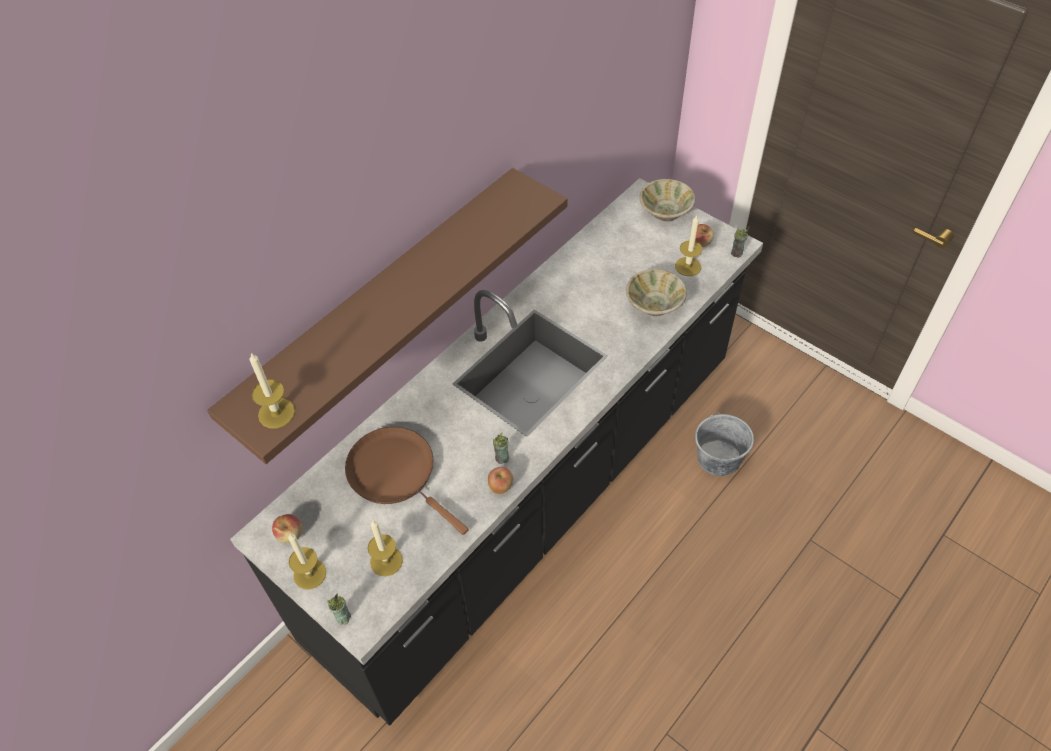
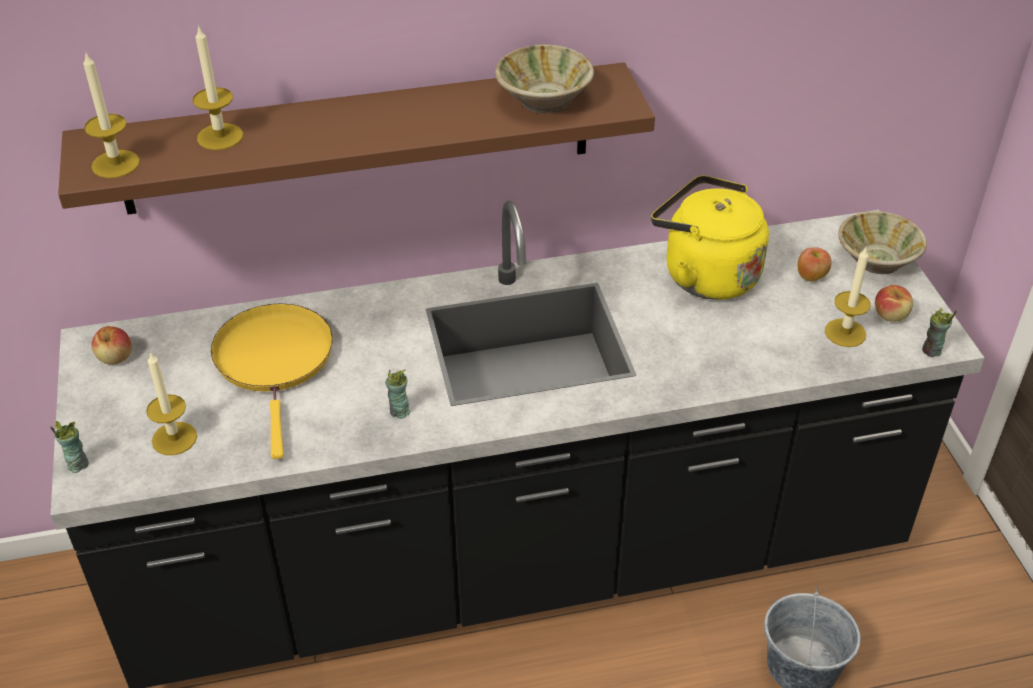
camera: 35 degrees right, 10 degrees down
(310, 574) = (92, 404): candle -> candle (220, 137)
(396, 473) = (275, 361): brown frying pan -> yellow frying pan
(501, 487) = (367, 439): apple -> apple (811, 277)
(587, 270) = (705, 274): none -> yellow kettle
(654, 304) = (754, 351): beige bowl -> beige bowl (543, 99)

